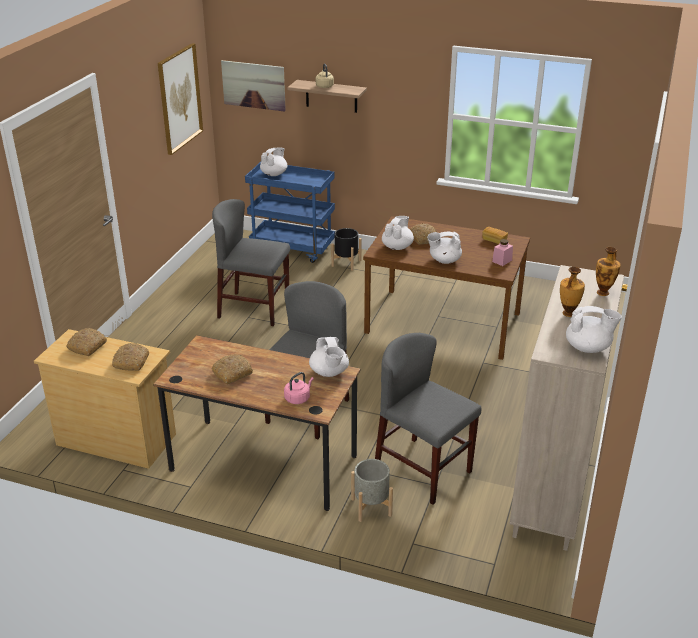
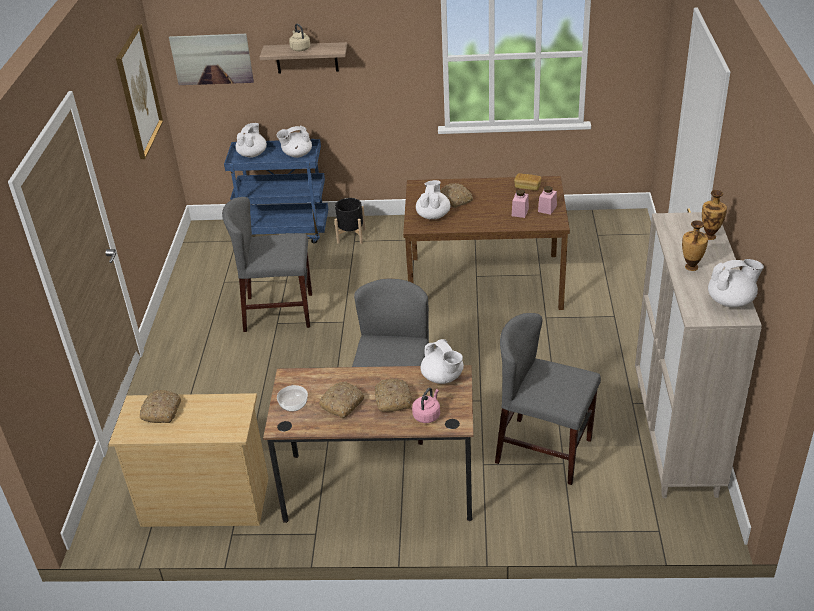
camera: 15 degrees left, 5 degrees up
(131, 362) = (222, 417): bread -> bread (392, 400)
(193, 365) = (294, 404): none -> bowl
(371, 507) = (513, 504): grey planter -> none
(444, 260) = (489, 221): white teapot -> white teapot (296, 154)
(475, 259) = (520, 212): none -> pink jar

